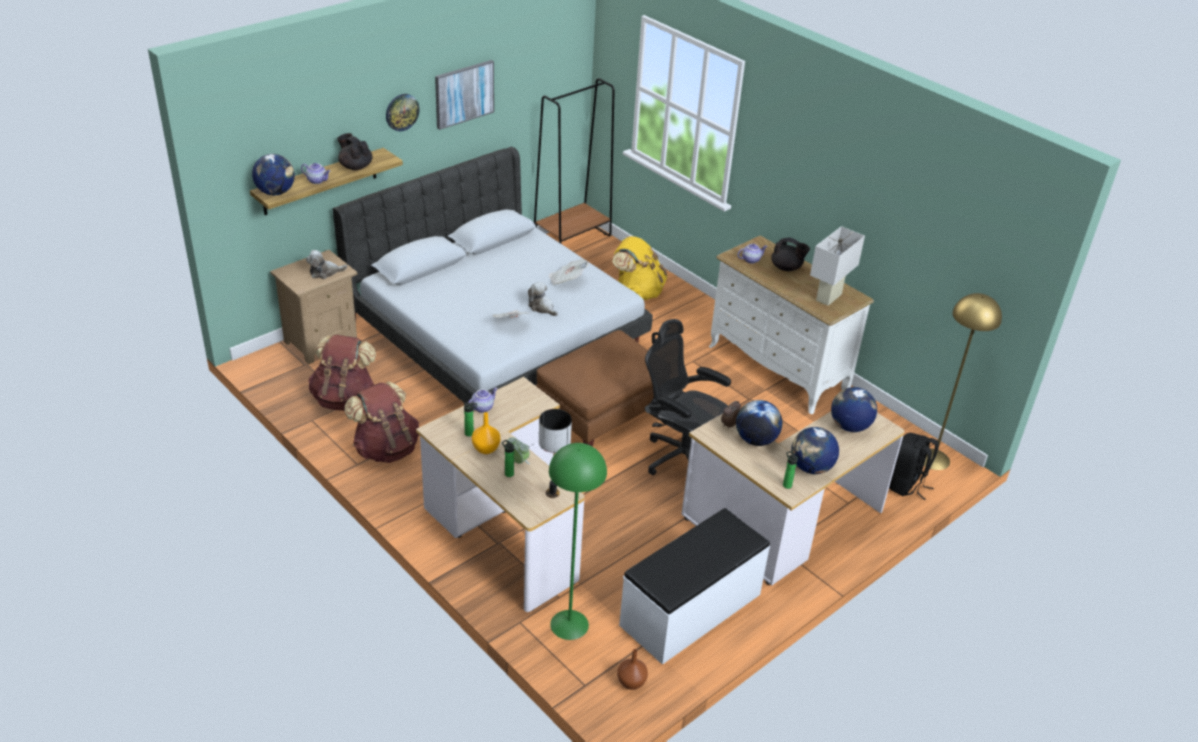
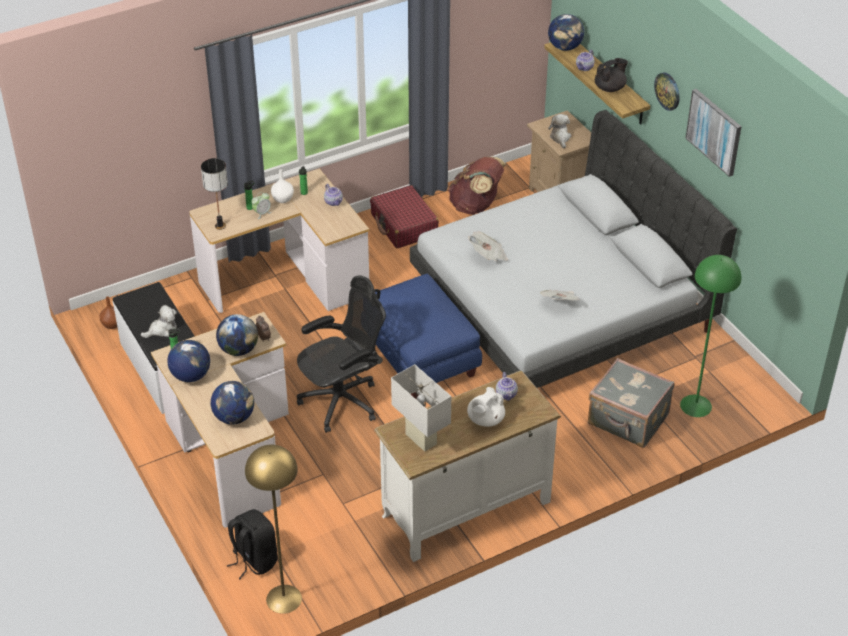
camera: 105 degrees right, 5 degrees up
(386, 449) = (404, 225): brown backpack -> red suitcase
(485, 449) = (282, 199): orange vase -> white vase
(542, 308) = (513, 280): plush toy -> plush toy (162, 330)
(569, 624) = (178, 301): green floor lamp -> green floor lamp (695, 405)
(572, 239) = (747, 384): clothes rack -> none
(601, 412) = (421, 358): brown ottoman -> blue ottoman
(637, 292) = (628, 420): yellow backpack -> grey suitcase
(786, 268) = (485, 420): black teapot -> white teapot

